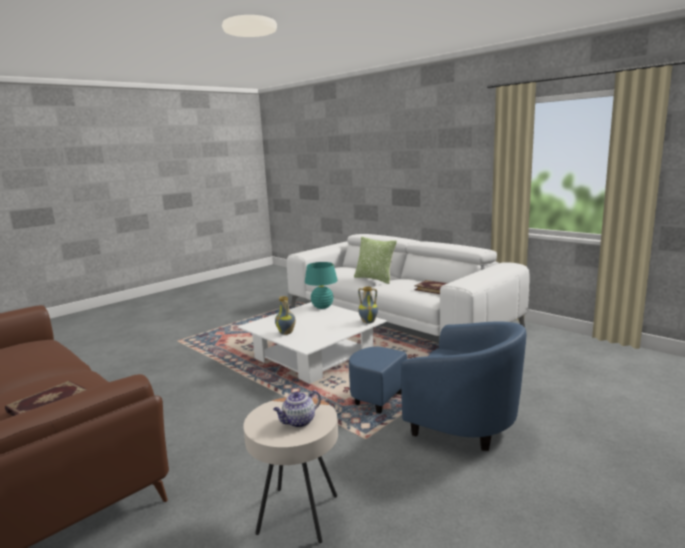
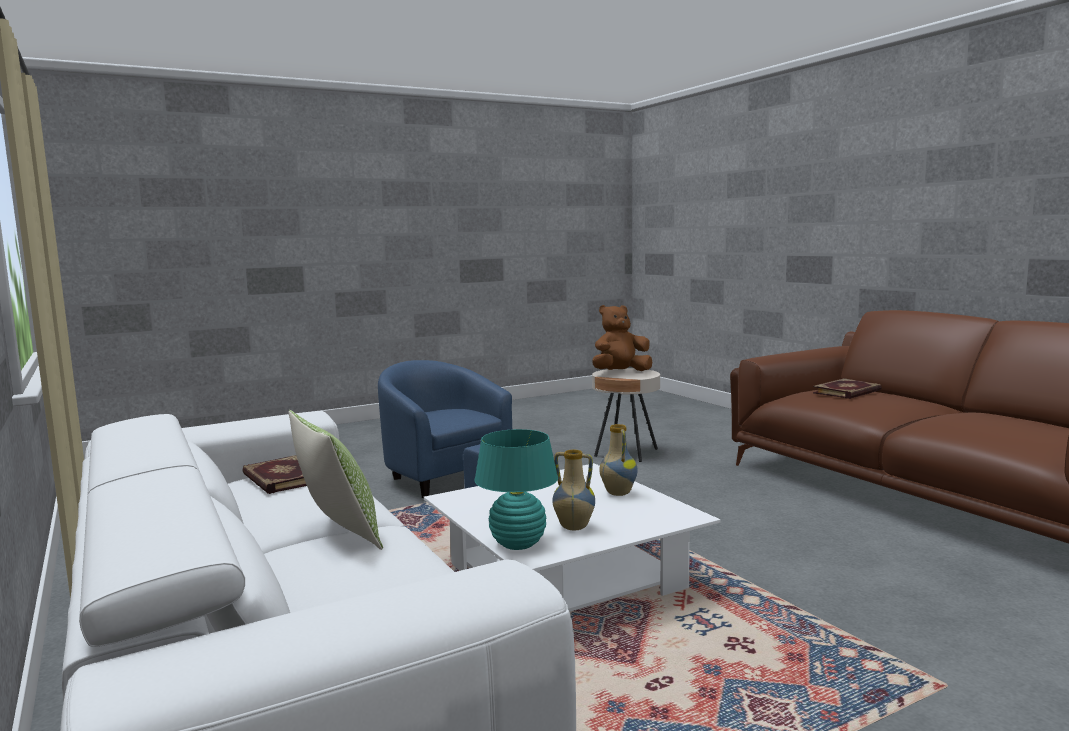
camera: 165 degrees left, 5 degrees down
(298, 422) = (620, 372): teapot -> brown plush toy
(368, 321) = (458, 496): vase -> vase (573, 527)

